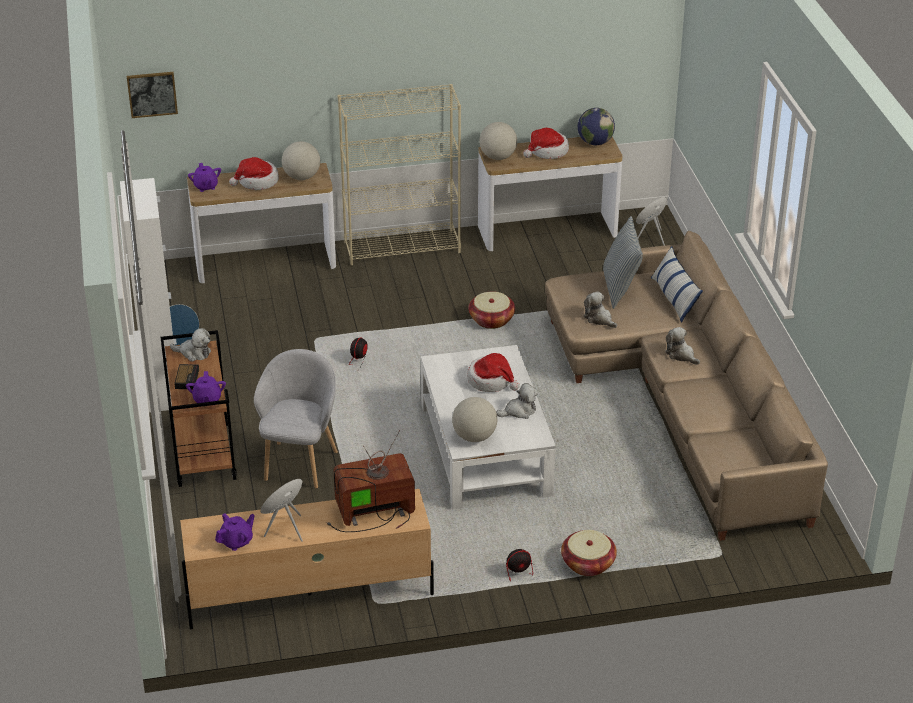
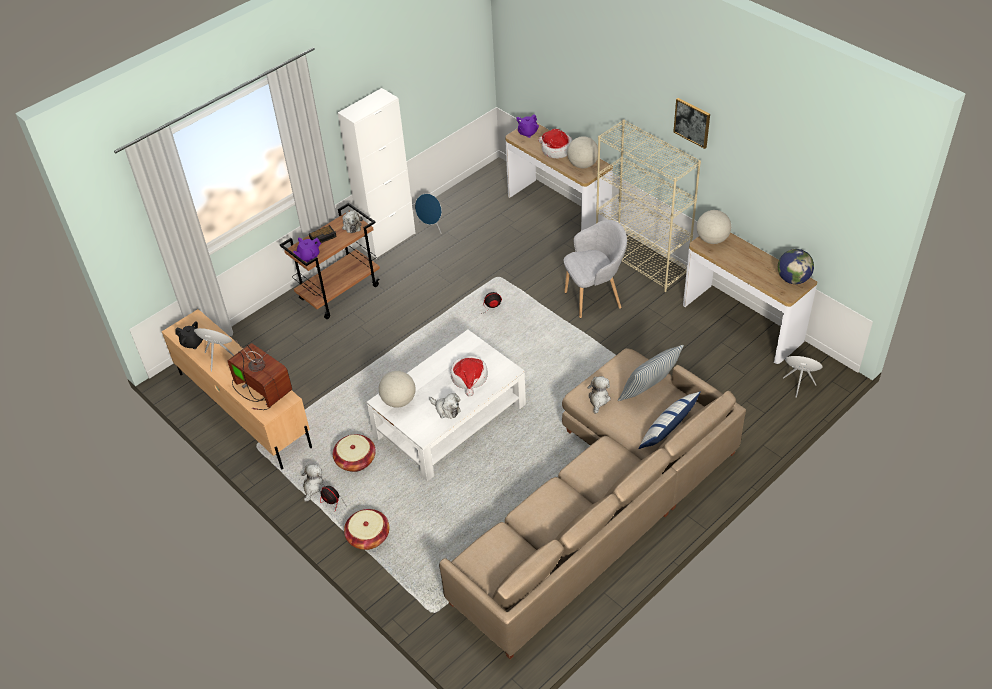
camera: 60 degrees right, 10 degrees up
(152, 94) = (516, 47): picture -> picture (692, 122)
(236, 541) = (193, 343): purple teapot -> black teapot
(300, 463) = (364, 338): grey armchair -> grey armchair (594, 298)
(491, 320) = (601, 349): basket -> basket (355, 460)
(547, 151) = (749, 260): hat -> none
(681, 355) = (595, 468): plush toy -> plush toy (313, 486)

